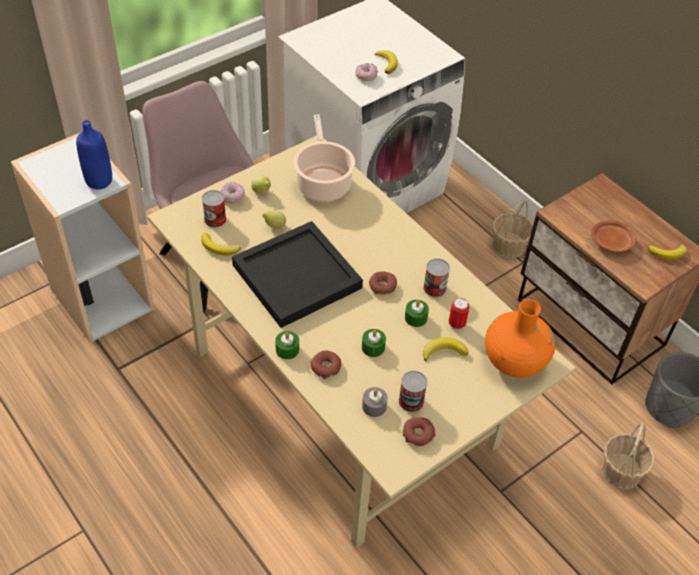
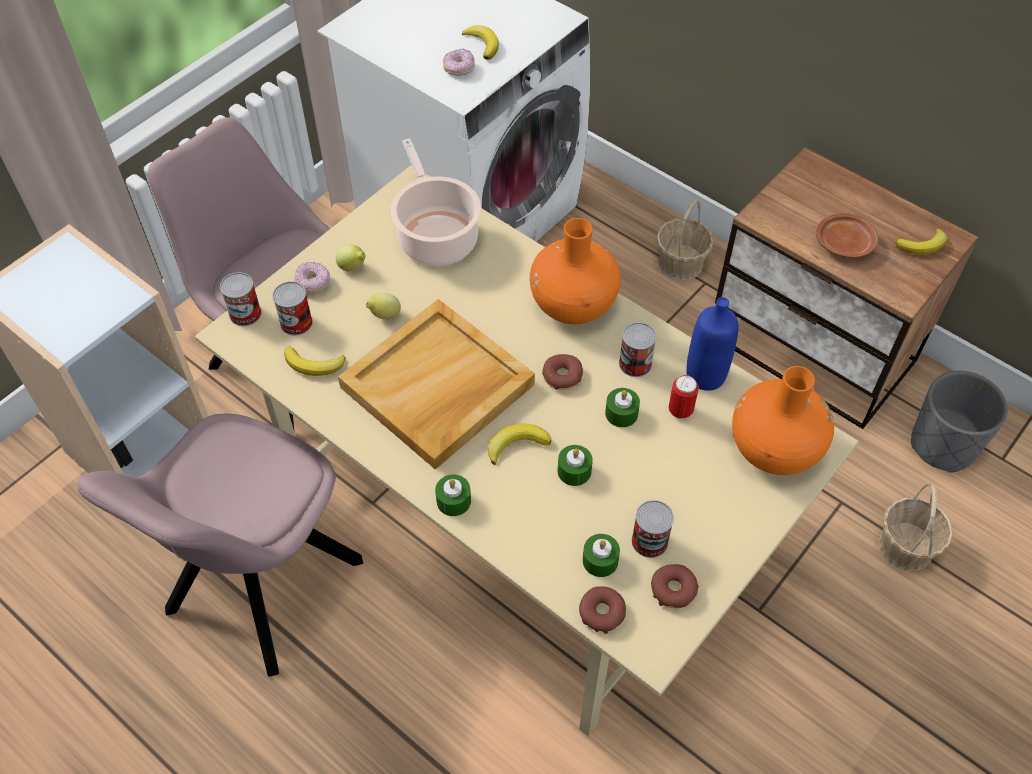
camera: 10 degrees left, 5 degrees up
(99, 181) = (111, 299): blue bottle -> blue bottle (705, 375)
(158, 401) = (262, 586): none -> pink chair
(183, 207) = (245, 313): none -> can
(296, 277) = (437, 387): black tray -> beige tray
(326, 367) = (516, 516): donut -> donut (602, 612)
(374, 406) = (600, 560): grey candle -> green candle
(403, 242) = (573, 304): none -> orange vase
(443, 351) = (673, 455): banana -> banana (516, 444)

